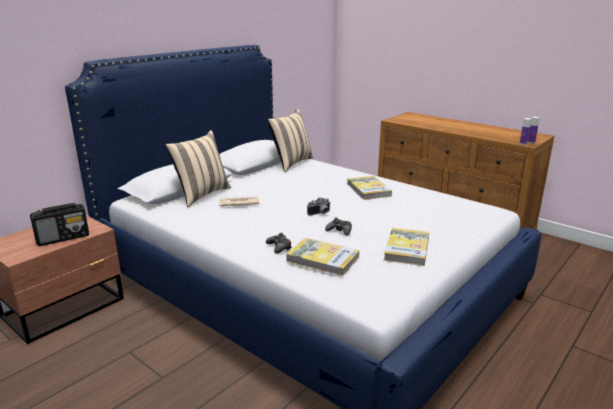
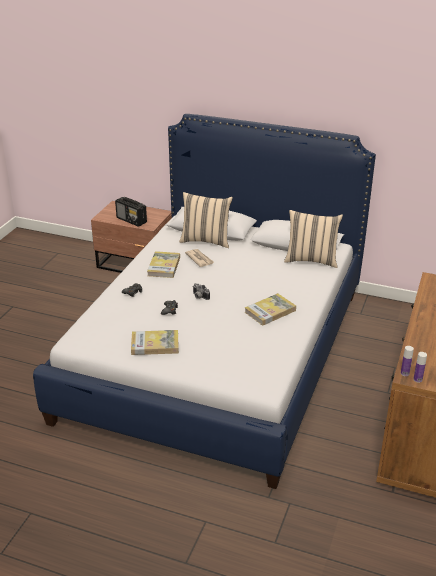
camera: 70 degrees right, 10 degrees up
(322, 259) = (119, 311): book -> book (164, 266)

